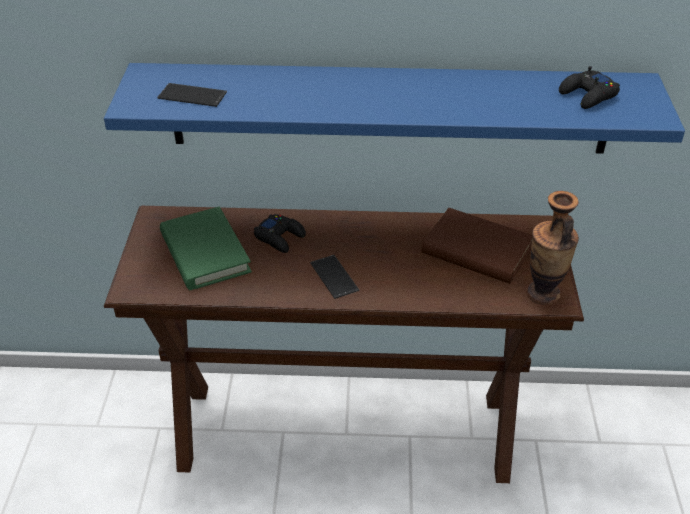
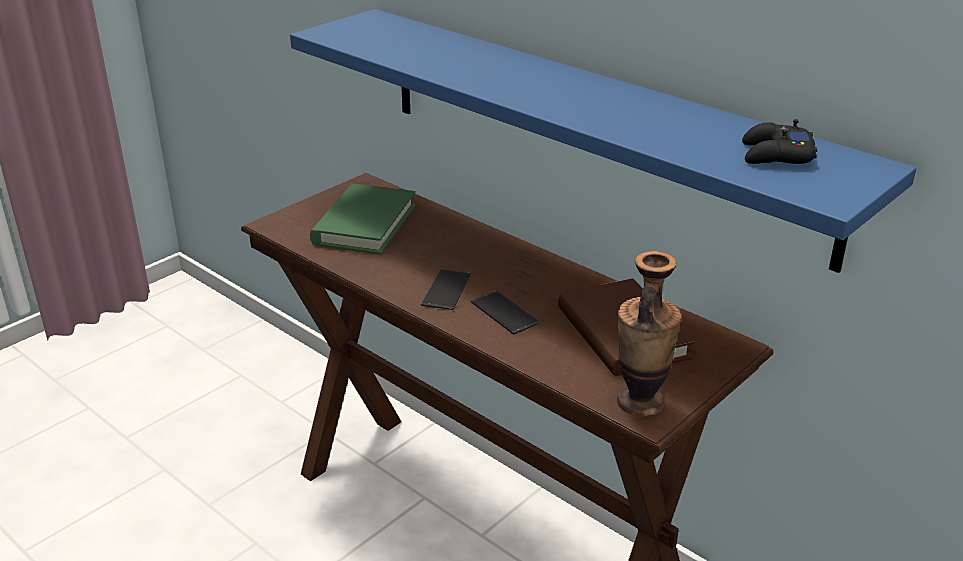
camera: 40 degrees right, 10 degrees down
(192, 95) = (380, 40): phone -> phone (505, 313)
(280, 237) = (444, 240): black game controller -> none

